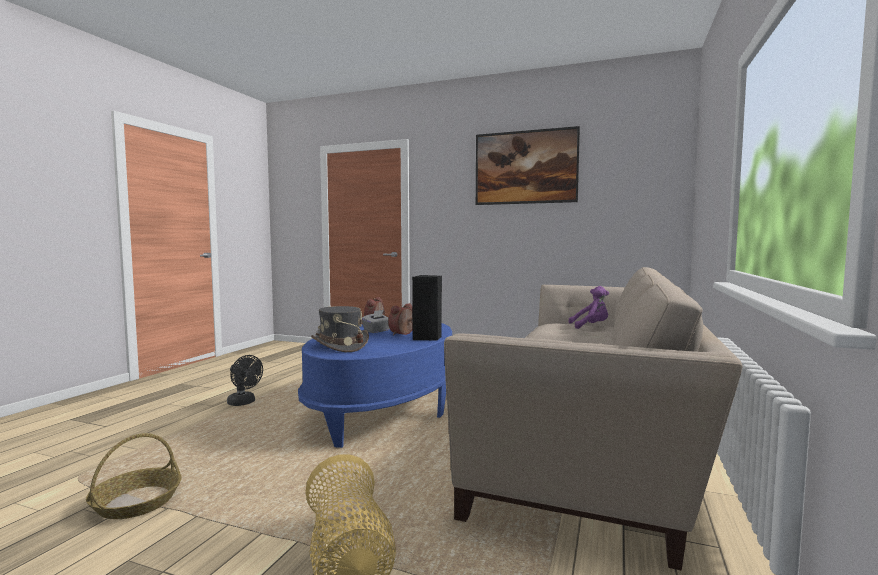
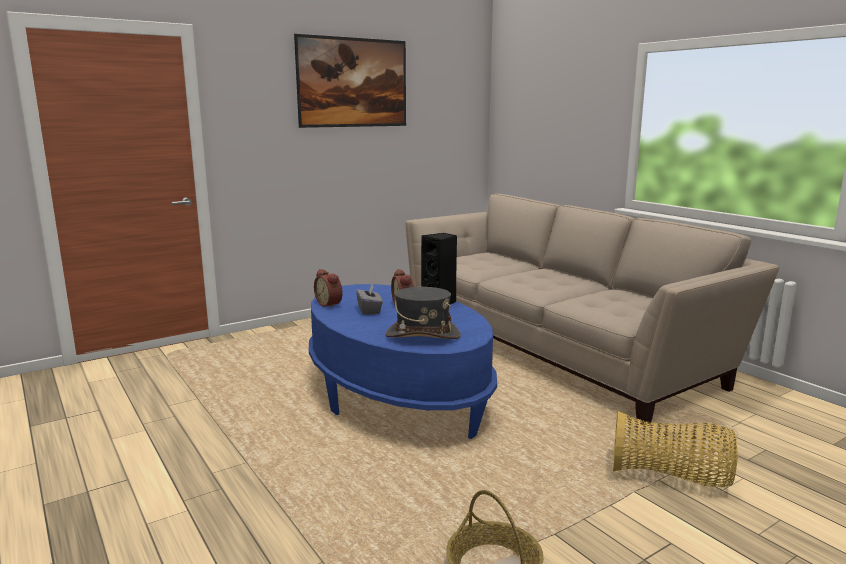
camera: 55 degrees left, 10 degrees up
(244, 403) = (246, 465): black fan -> none
(590, 326) = (479, 256): purple plush toy -> none

